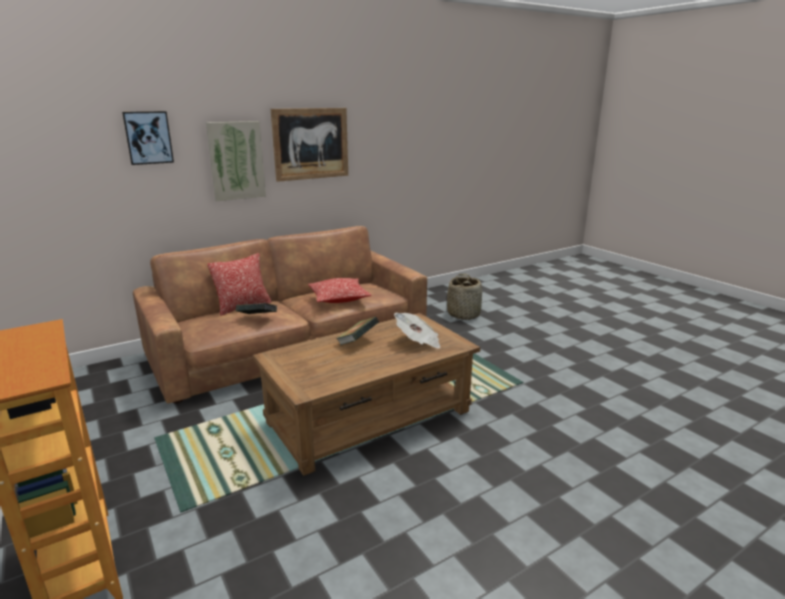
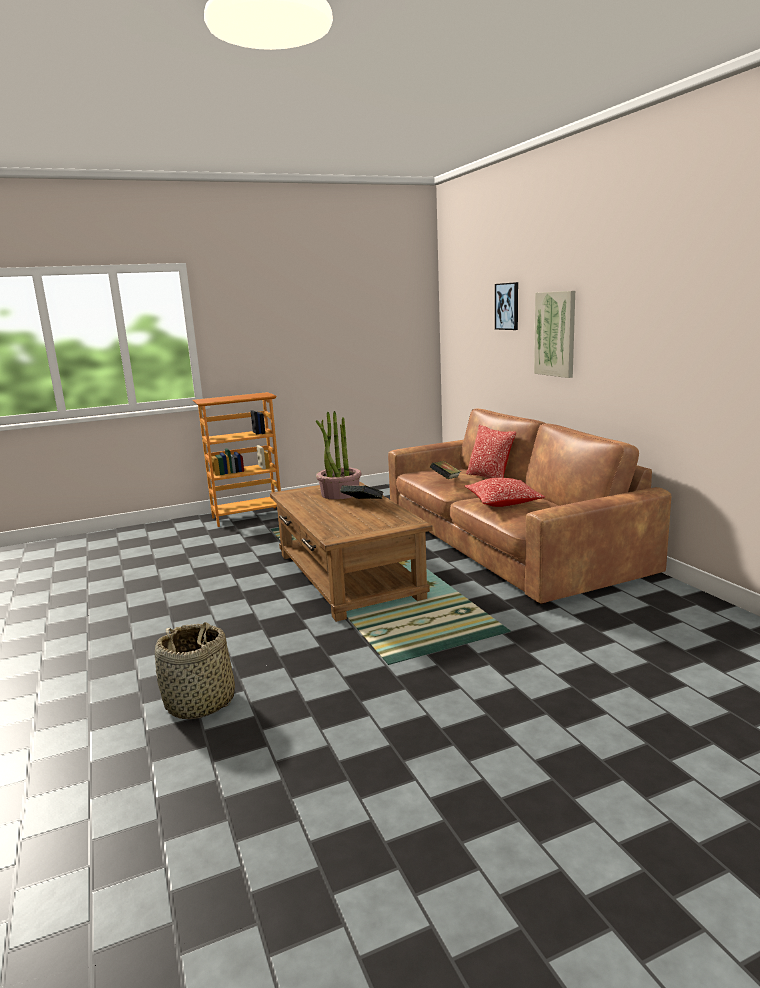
camera: 100 degrees right, 5 degrees down
(311, 144) = (620, 320): picture -> none
(317, 357) = (339, 494): none -> potted plant
(418, 342) = (350, 522): newspaper -> none
(464, 314) = (645, 647): basket -> basket (200, 703)

